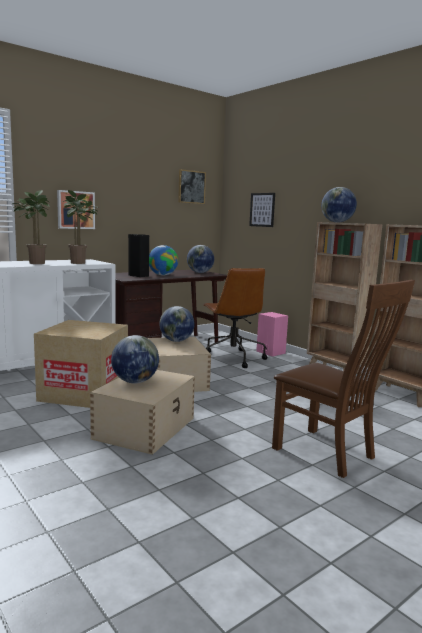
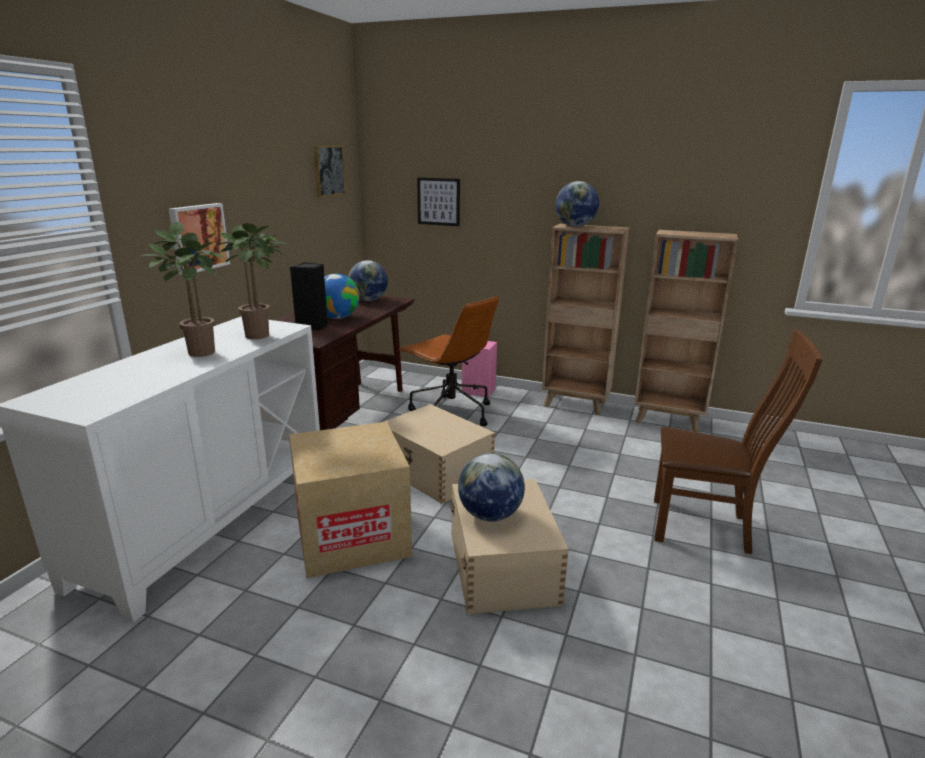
camera: 30 degrees left, 10 degrees up
(176, 341) = (422, 419): globe -> none

